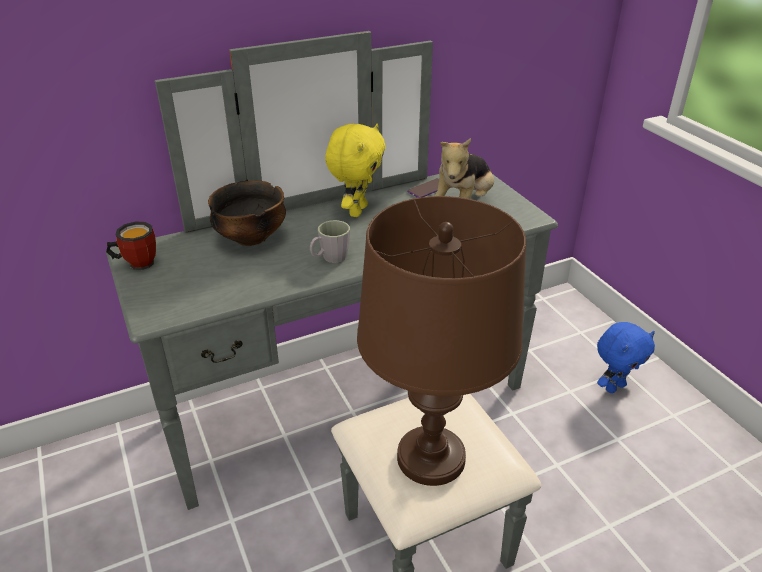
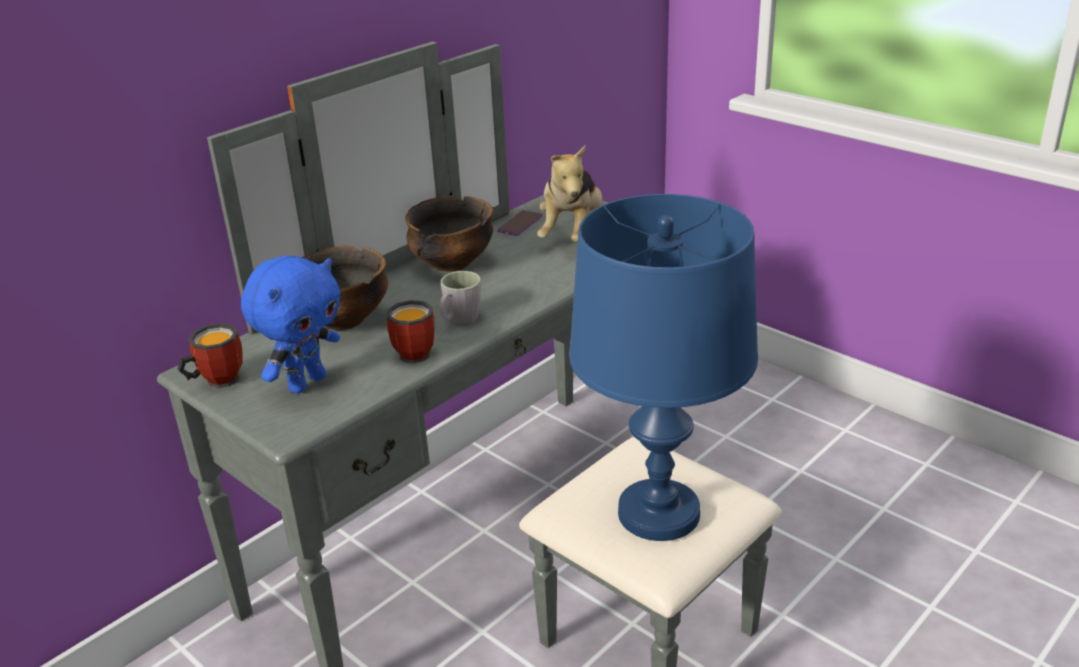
camera: 20 degrees left, 5 degrees down
(281, 276) = (415, 351): none -> mug
(356, 210) = (452, 264): yellow plush toy -> bowl
(431, 458) = (658, 513): brown table lamp -> blue table lamp
(614, 387) = (770, 418): blue plush toy -> blue plush toy (306, 383)

